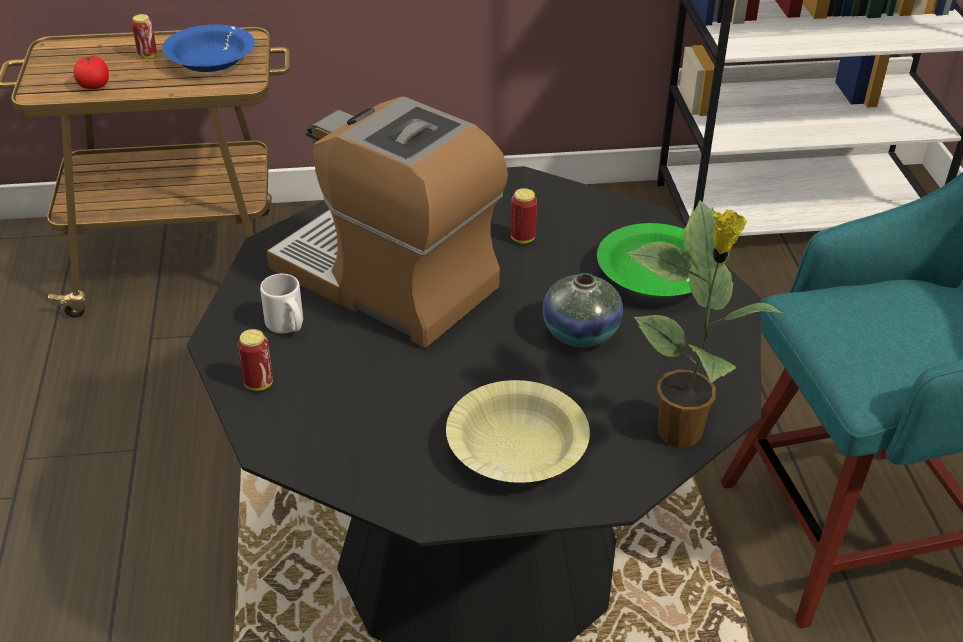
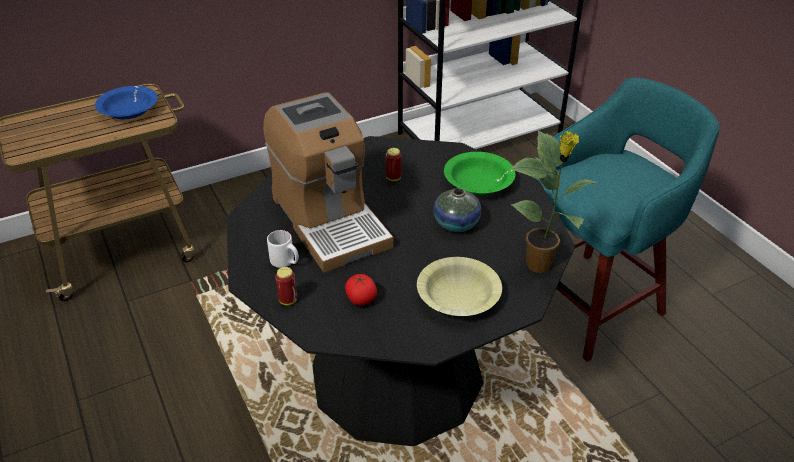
camera: 20 degrees left, 0 degrees up
(94, 86) = (57, 142): tomato -> tomato (361, 299)
(148, 56) = (83, 116): can -> none
(387, 280) = (329, 220): coffee machine -> coffee machine turned 135 degrees counterclockwise

